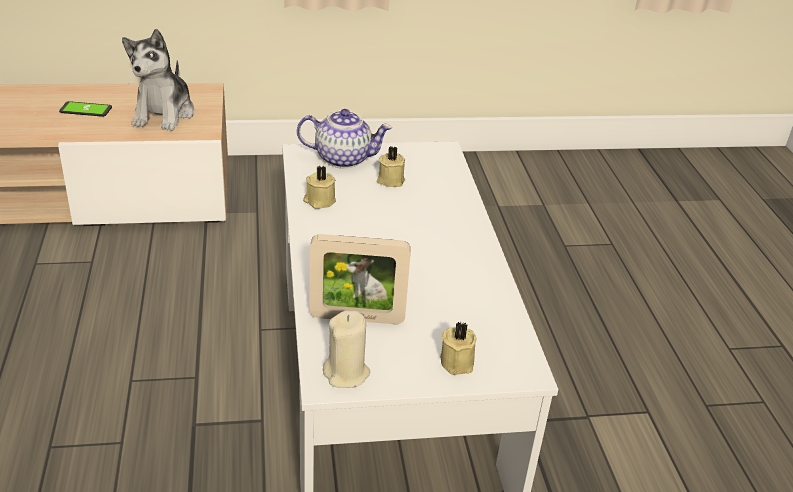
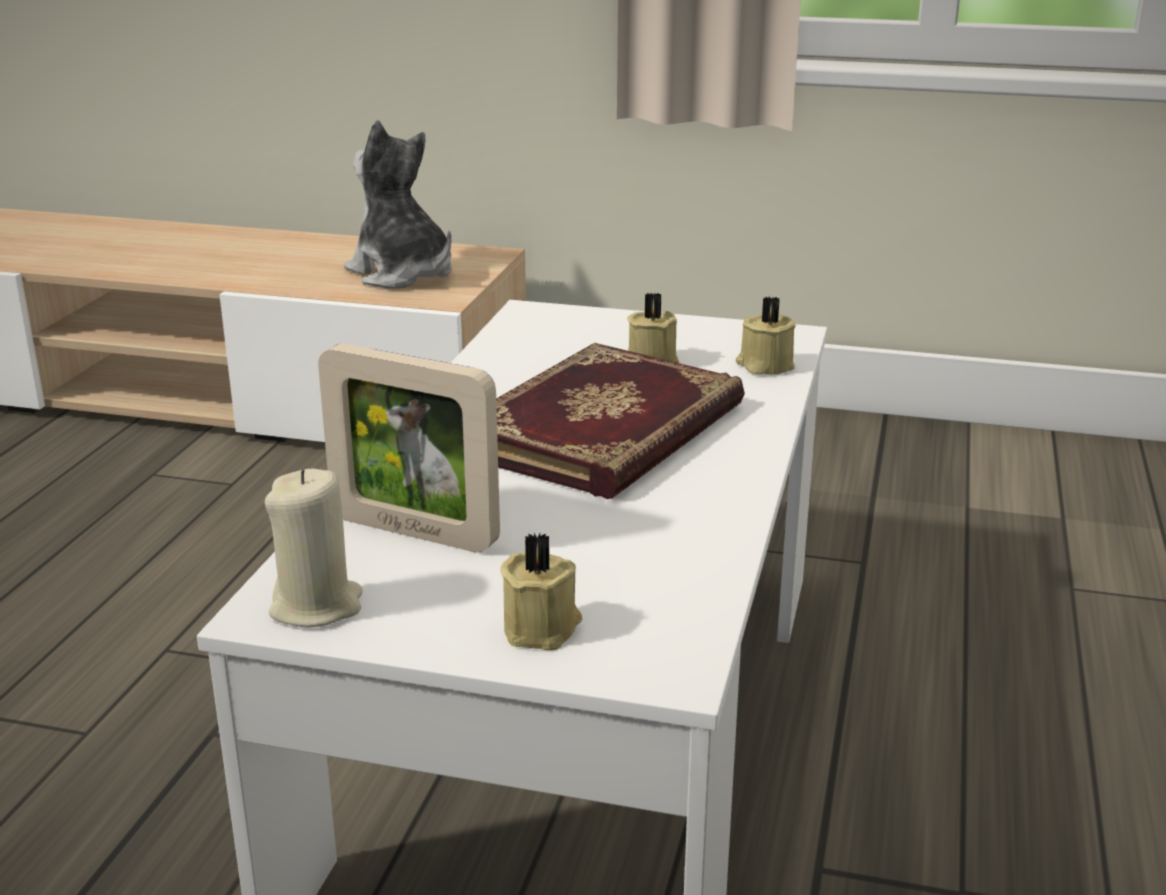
camera: 25 degrees right, 10 degrees down
(86, 110) = (294, 260): phone -> none
(164, 114) = (402, 275): plush toy -> plush toy turned 105 degrees clockwise
(319, 201) = (500, 372): beige candle -> beige candle (764, 366)
(344, 158) = (595, 326): teapot -> none
(402, 233) = (607, 430): none -> book

